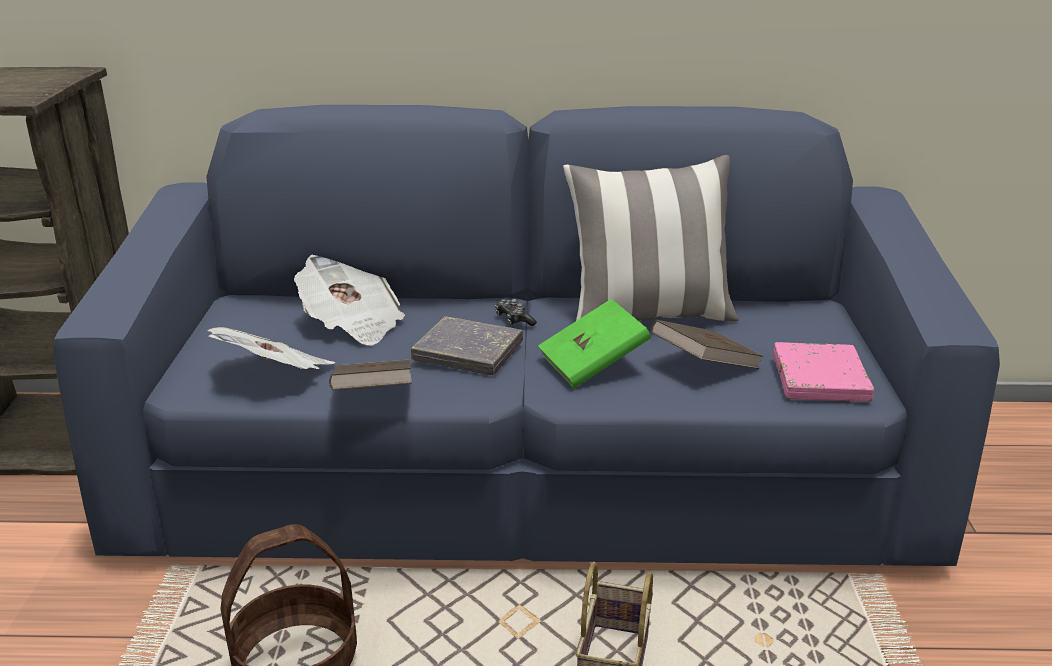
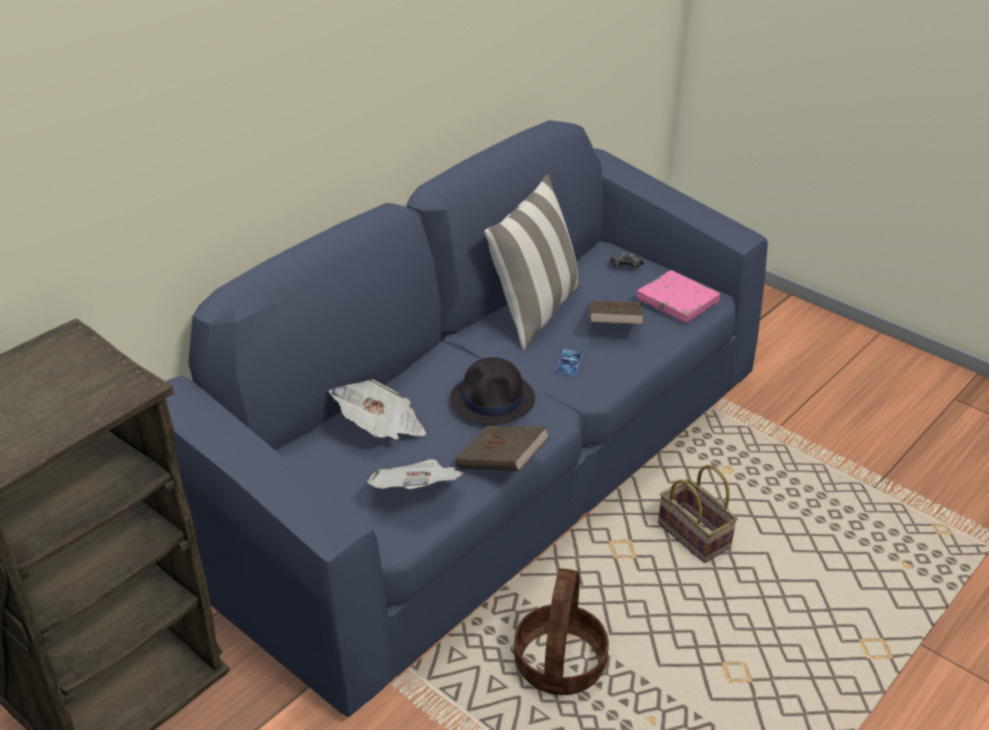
camera: 50 degrees left, 10 degrees up
(468, 352) = (493, 399): grey book -> black hat
(514, 319) = (472, 360): game controller -> game controller (626, 266)
(593, 365) = (569, 362): green book -> phone

